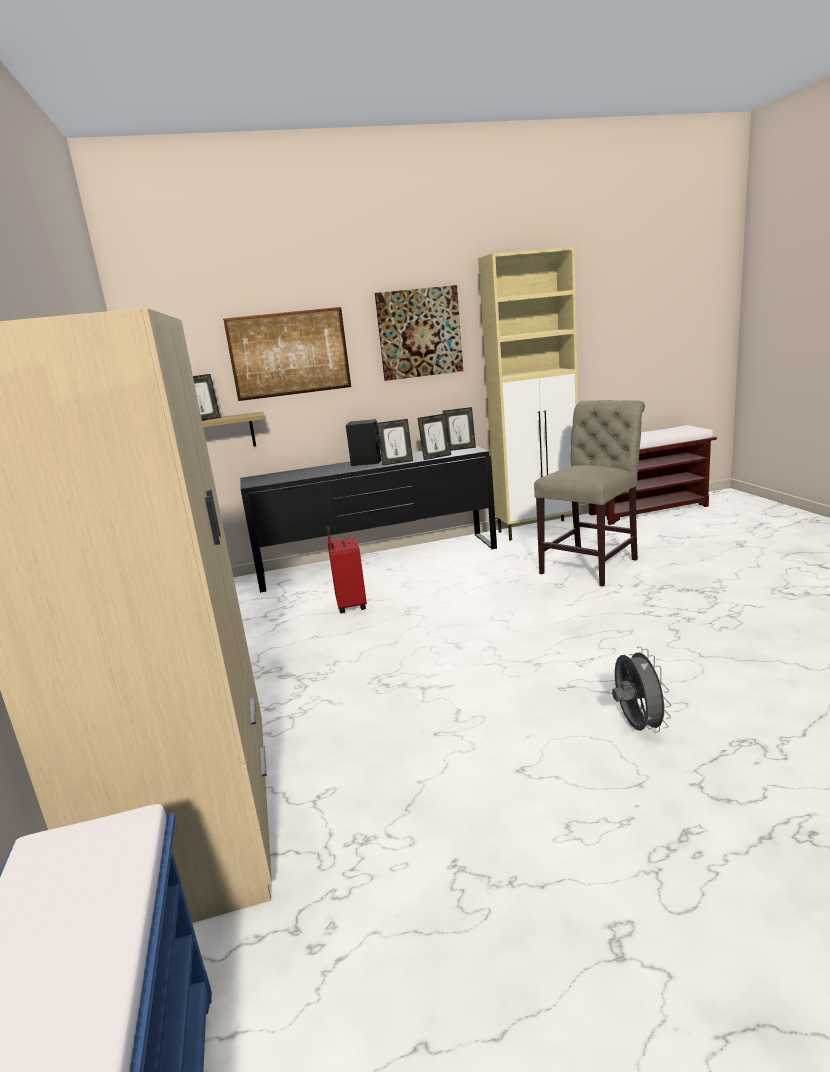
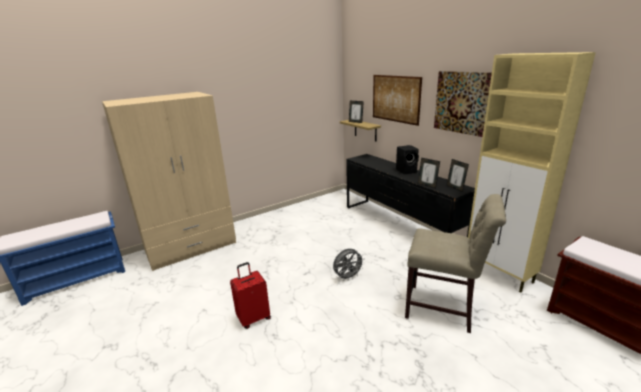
camera: 70 degrees right, 5 degrees up
(350, 606) = (340, 232): red suitcase -> red suitcase (253, 318)
(397, 462) = (408, 178): picture frame -> none
(637, 726) = (232, 344): grey fan -> grey fan (348, 277)

